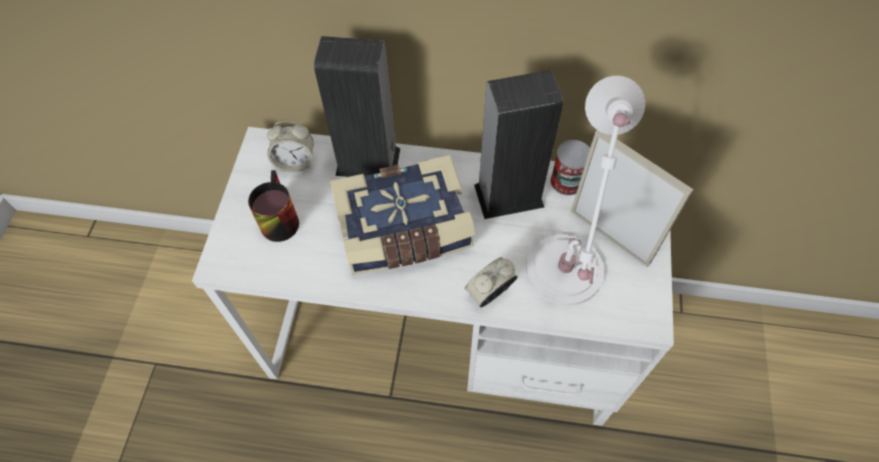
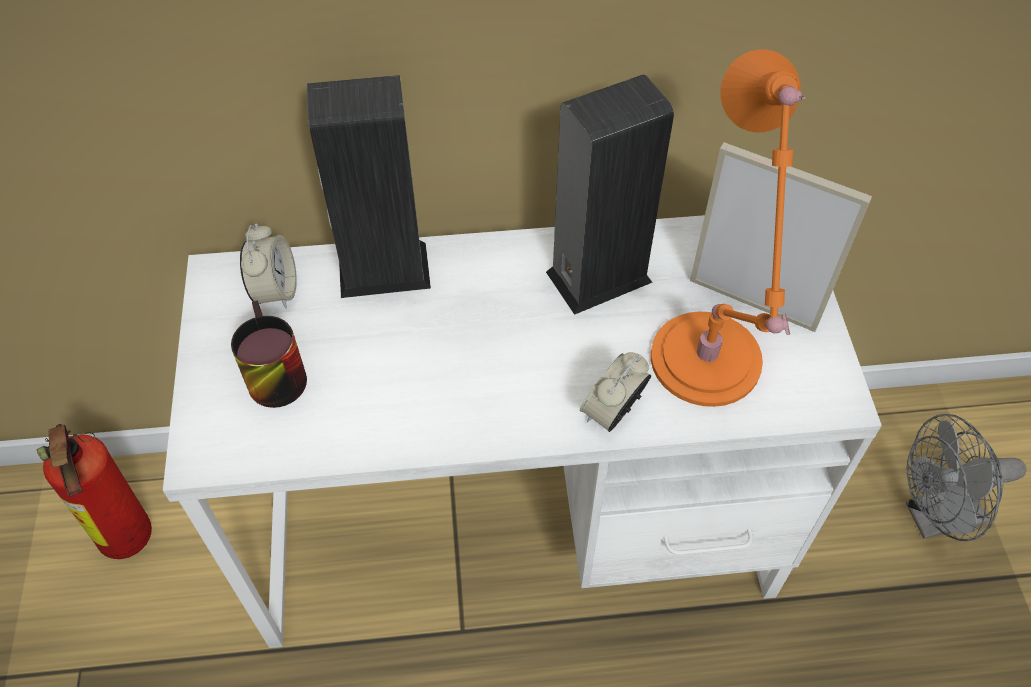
camera: 15 degrees left, 5 degrees down
(201, 291) = (128, 543): none -> fire extinguisher
(295, 162) = (275, 291): alarm clock -> alarm clock turned 75 degrees counterclockwise
(404, 231) = (465, 353): book -> none
(562, 276) = (706, 368): white table lamp -> orange table lamp
(567, 181) = (672, 243): can -> none
(729, 398) = (933, 518): none -> grey fan

